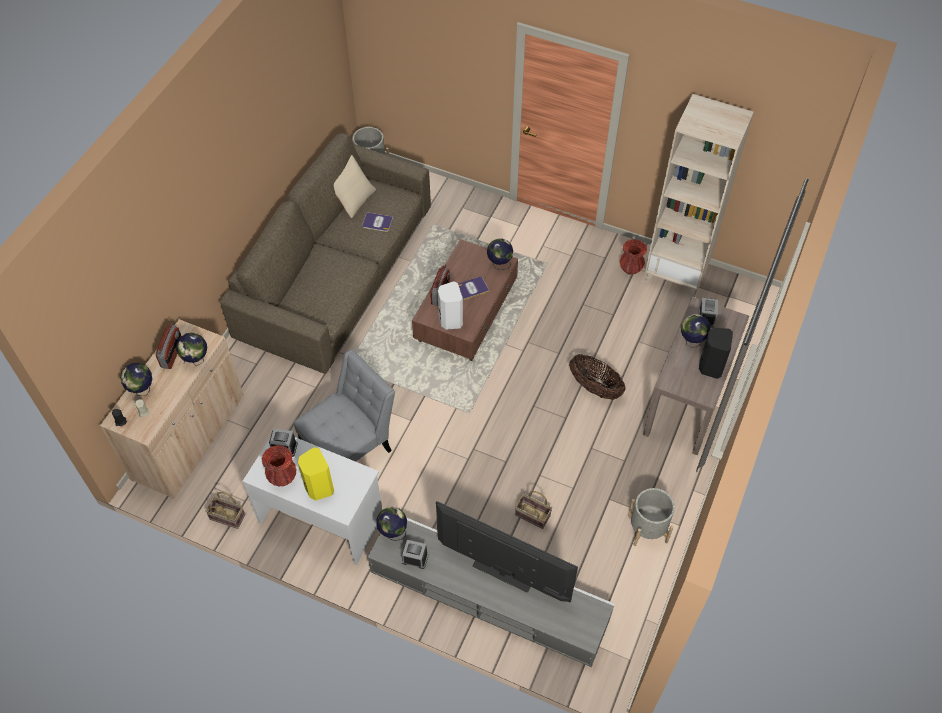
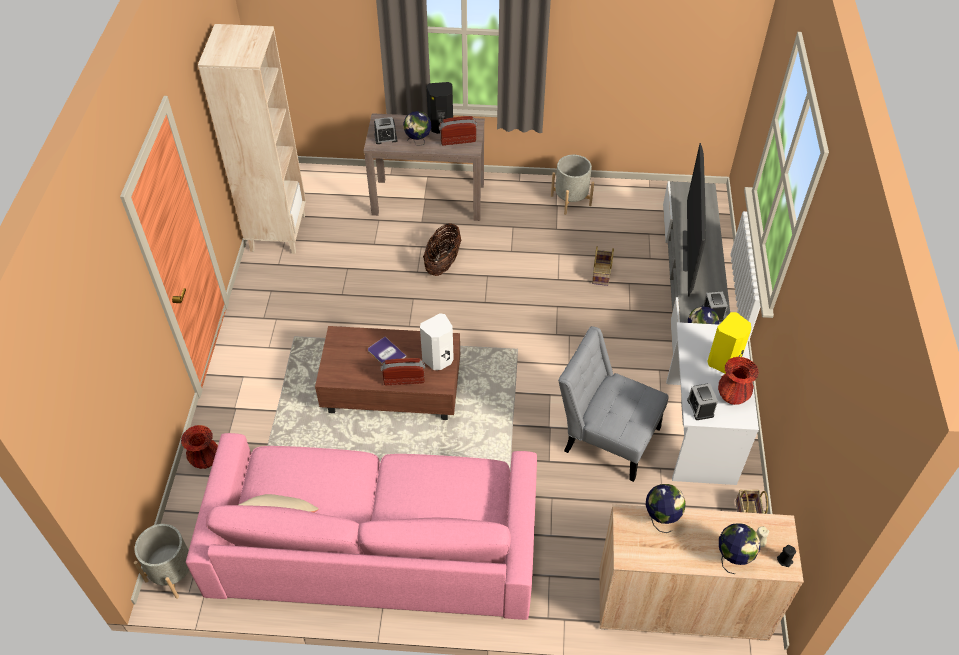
camera: 110 degrees left, 5 degrees down
(172, 354) = (666, 550): radio -> radio (458, 140)
(337, 272) = (375, 542): brown sofa -> pink sofa
(377, 222) = (321, 472): book -> none
(499, 264) = (342, 339): globe -> none
(630, 268) = (280, 267): red vase -> red vase (205, 460)

